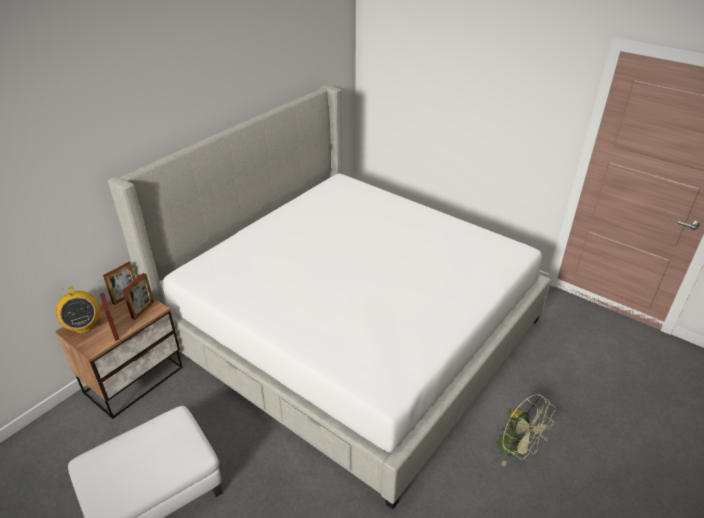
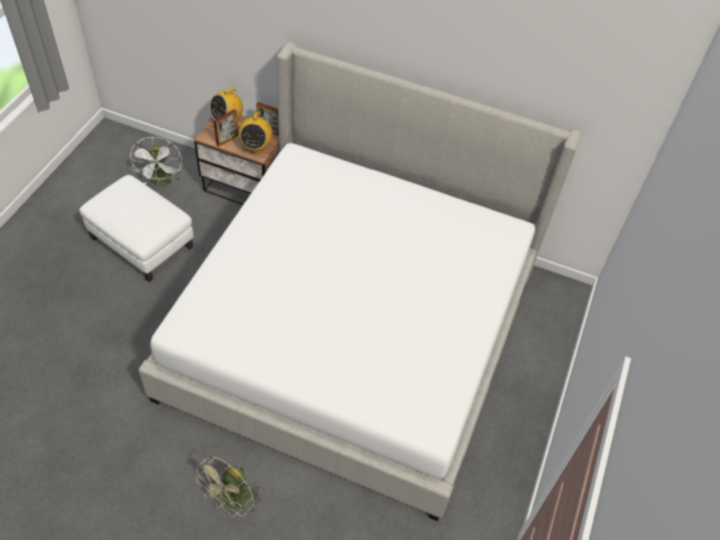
camera: 70 degrees right, 15 degrees up
(68, 460) = (162, 182): none -> white fan
(143, 310) = (256, 147): picture frame -> radio

